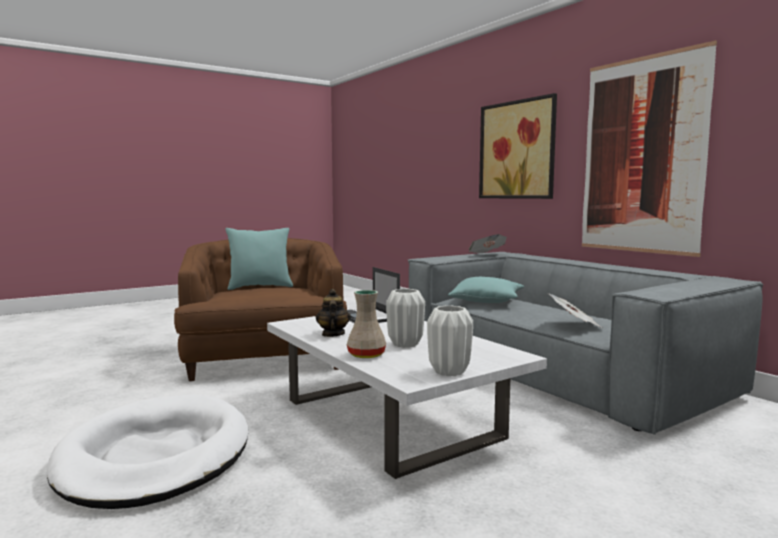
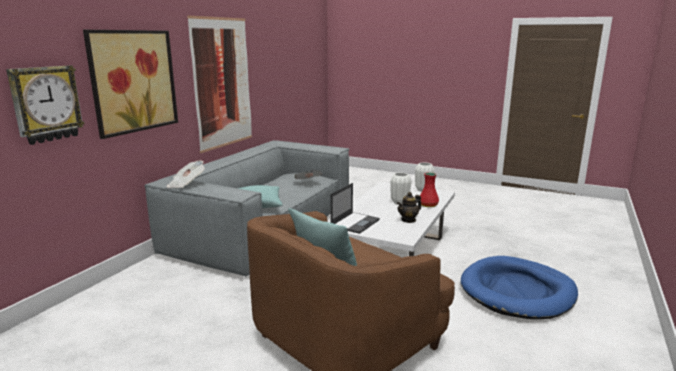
camera: 120 degrees left, 10 degrees up
(155, 456) = (517, 291): white dog bed -> blue dog bed
(365, 355) = (428, 205): beige vase -> red vase
(456, 165) = (46, 104): none -> wall clock

